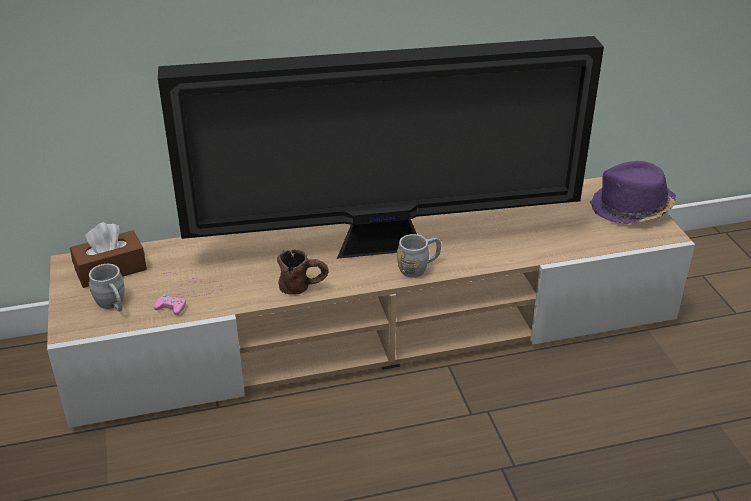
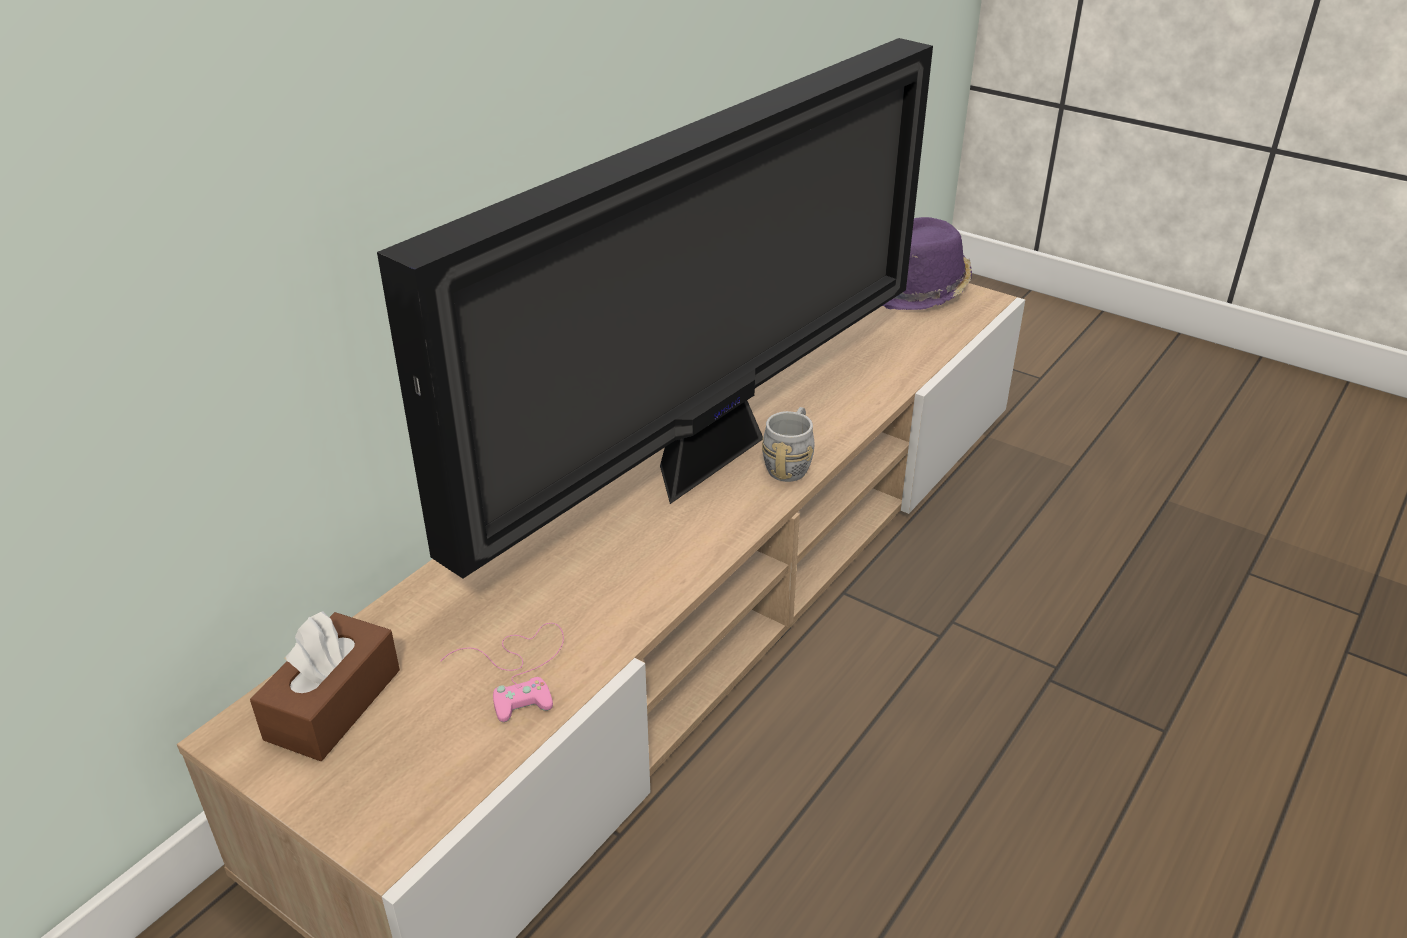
camera: 40 degrees left, 0 degrees up
(113, 305) = (417, 757): grey mug -> none
(304, 287) = (680, 565): brown mug -> none

